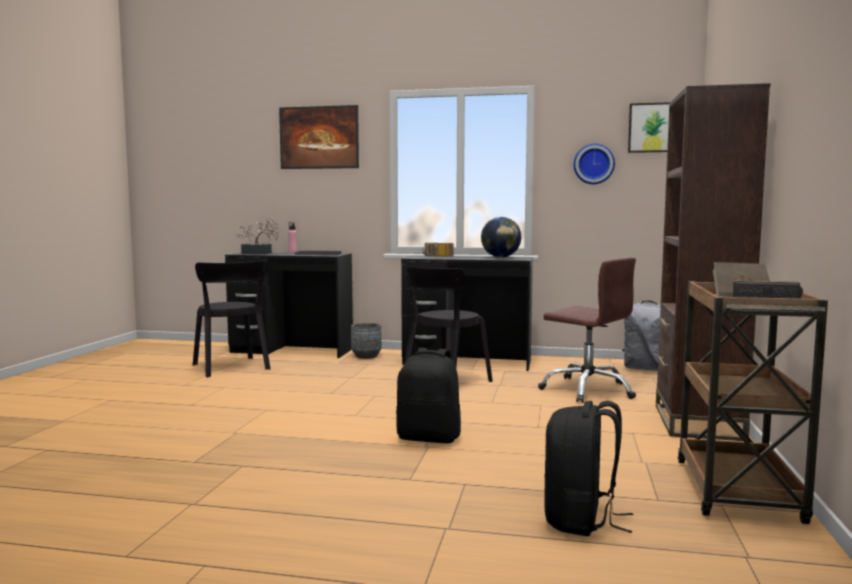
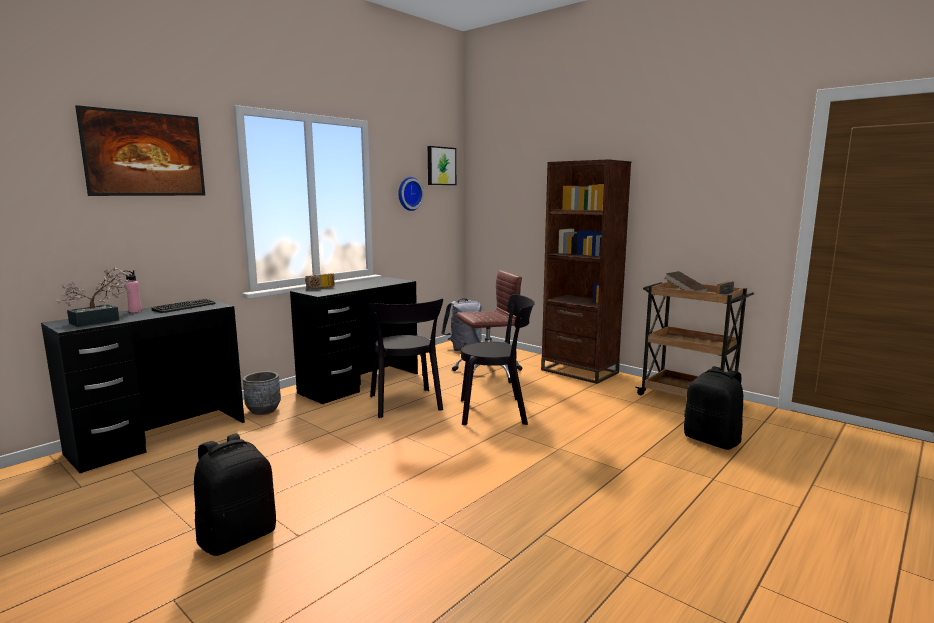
camera: 60 degrees left, 5 degrees up
(231, 368) = (168, 484): black chair -> black chair (497, 412)
(429, 438) = (540, 443): black backpack -> black backpack (238, 537)
(500, 257) = (377, 281): globe -> none

